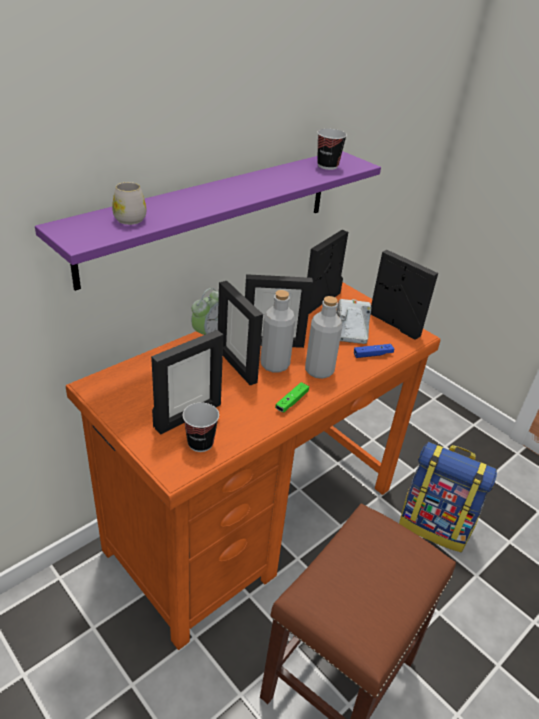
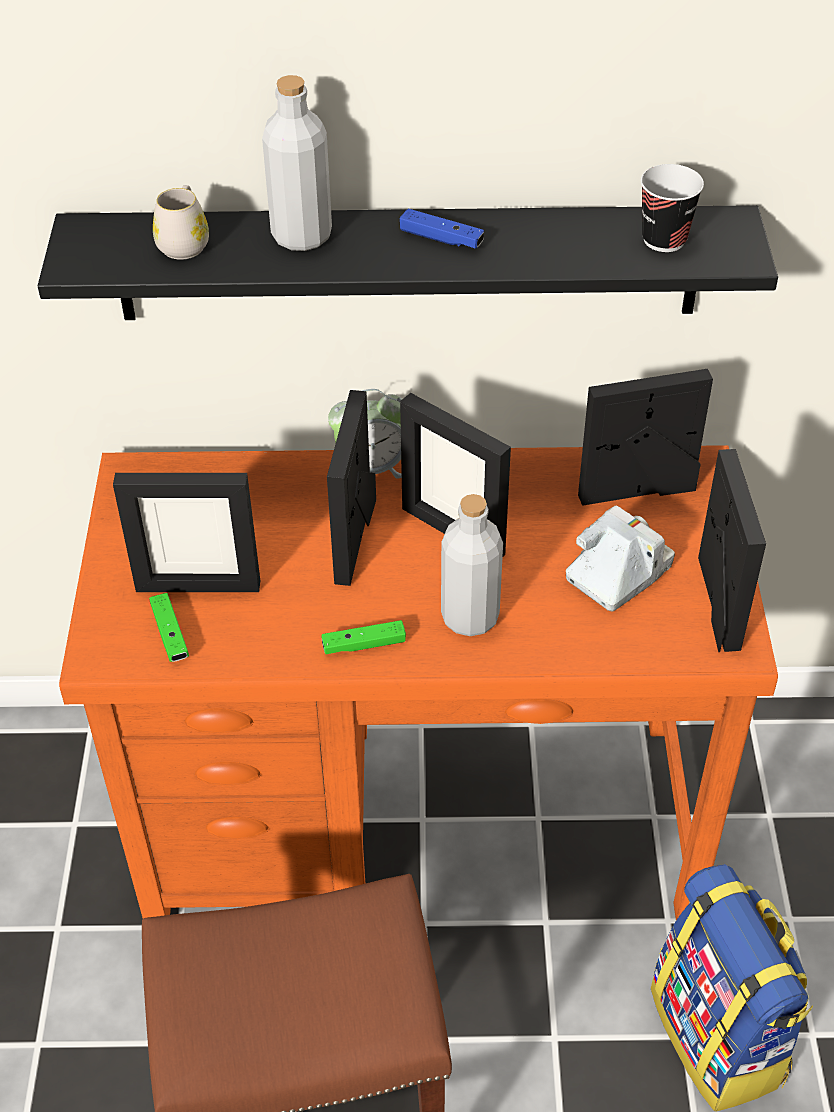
camera: 45 degrees right, 10 degrees up
(200, 443) = (170, 634): cup -> green game controller
(212, 214) = (408, 263): purple shelf -> black shelf
(274, 365) = (411, 570): grey bottle -> grey bottle (302, 236)
(373, 354) = (599, 638): blue game controller -> blue game controller (441, 238)

